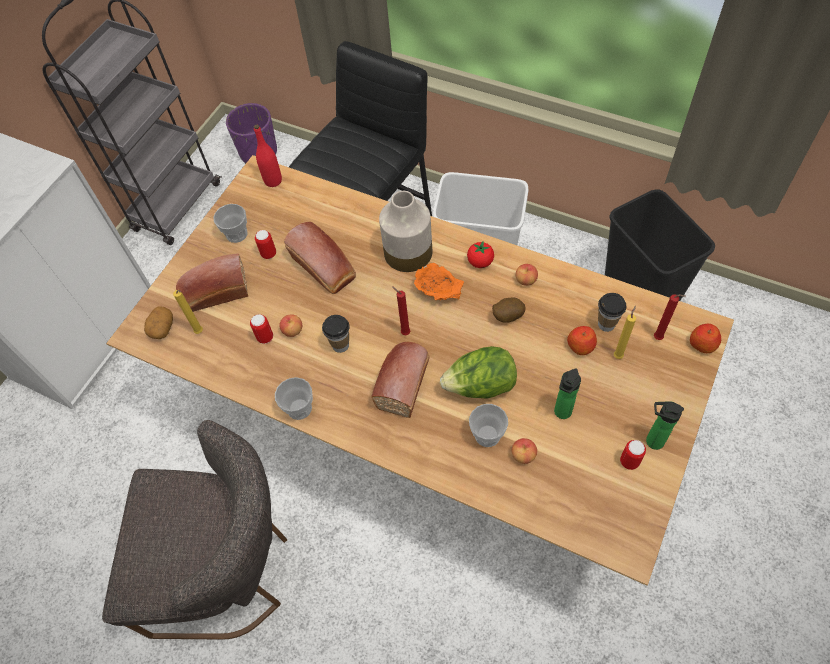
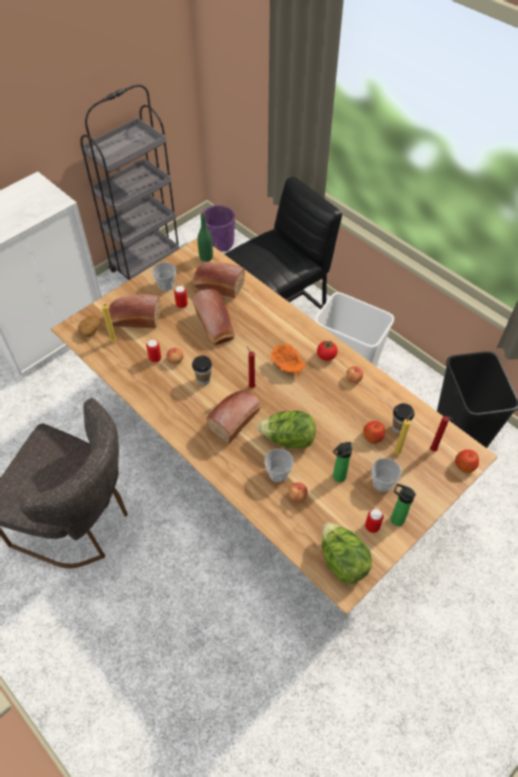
camera: 15 degrees right, 5 degrees down
(273, 181) = (206, 257): red bottle -> green bottle
(299, 408) = (157, 412): cup -> cup (382, 483)
(304, 214) = (217, 286): none -> bread
(408, 251) = (278, 333): beige vase -> none
(507, 316) = (329, 399): potato -> none
(613, 519) = (342, 561): none -> lettuce

